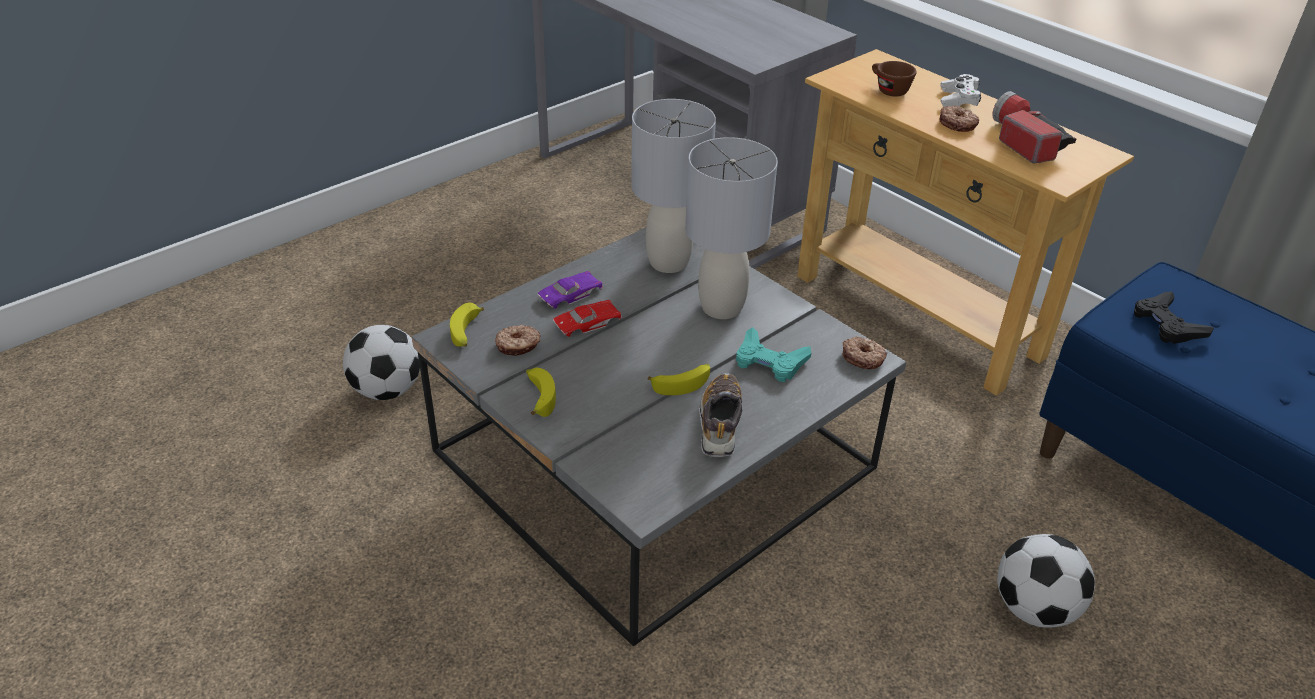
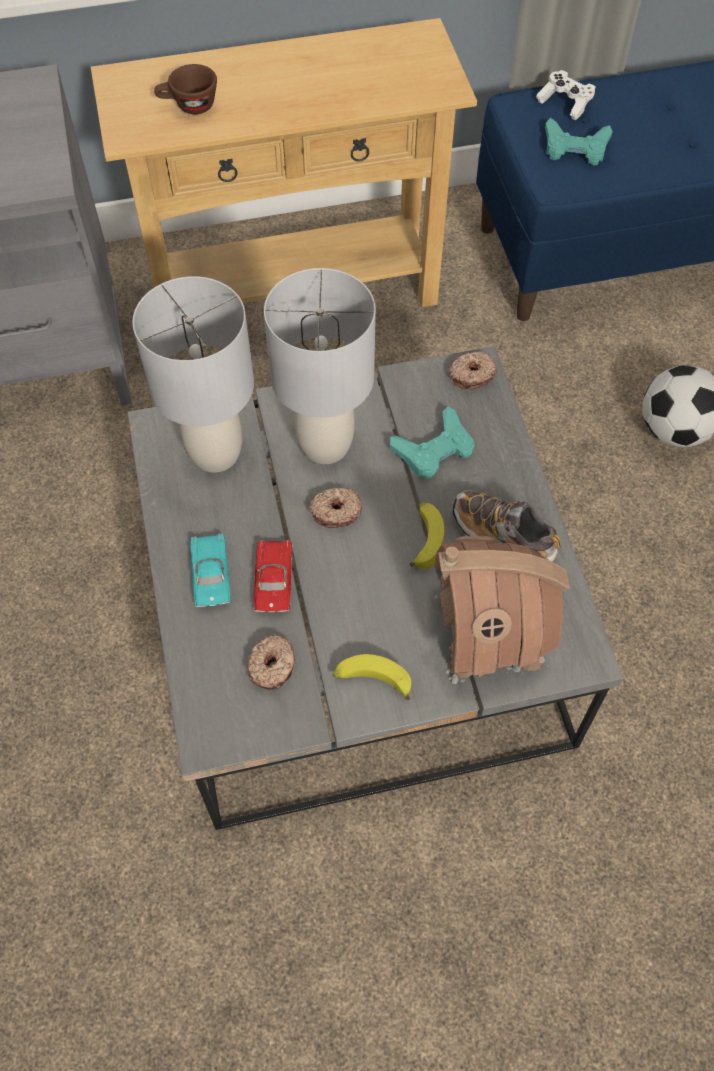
camera: 60 degrees left, 20 degrees up
(387, 390) = (77, 844): football -> none
(467, 332) = (215, 710): banana -> none
(570, 294) = (211, 574): purple toy car -> turquoise toy car
(625, 444) = (489, 632): none -> toy house
(957, 124) = (298, 96): donut -> donut (336, 511)
(958, 100) = (253, 69): white game controller -> white game controller (565, 103)
(1023, 141) = (364, 70): flashlight -> none
(1167, 324) = (575, 148): black game controller -> turquoise game controller

